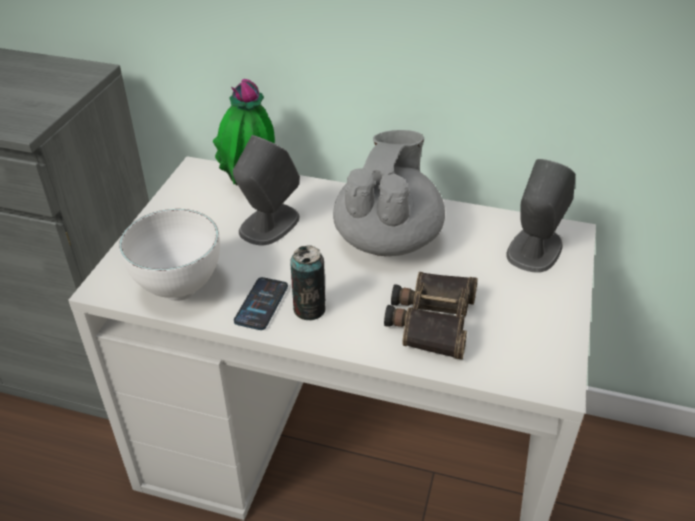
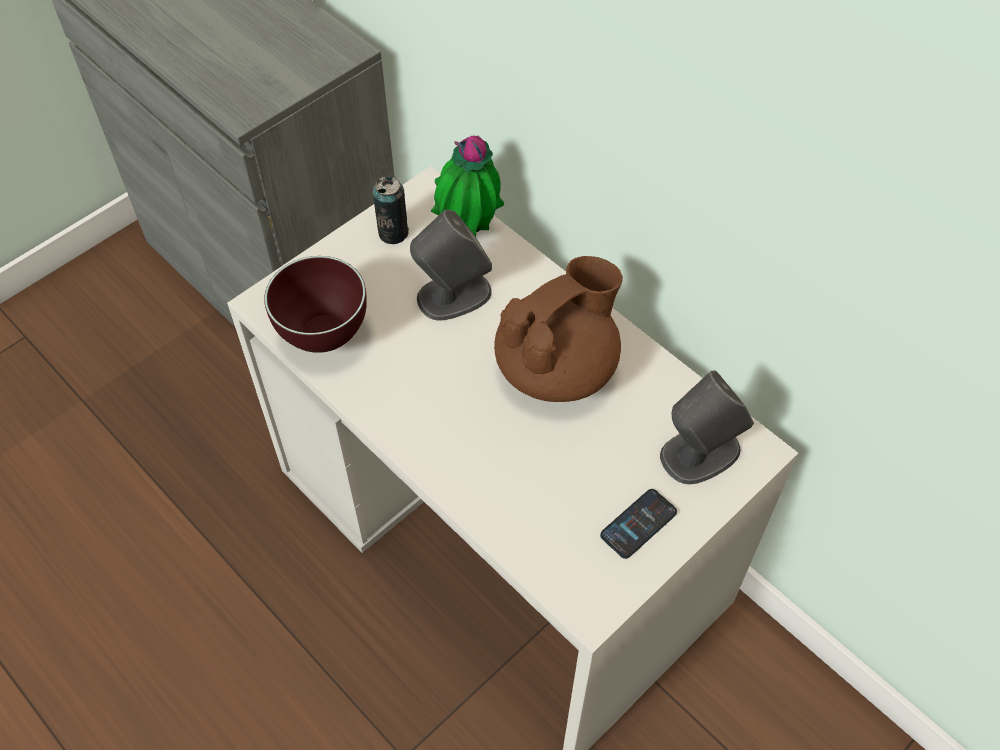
camera: 30 degrees right, 15 degrees up
(178, 289) = (323, 335): white bowl -> brown bowl
(261, 304) = (385, 388): phone -> phone (638, 524)
(309, 309) = (424, 415): can -> can (393, 233)
(388, 239) = (557, 367): grey teapot -> brown teapot
(431, 319) = (528, 483): binoculars -> none

